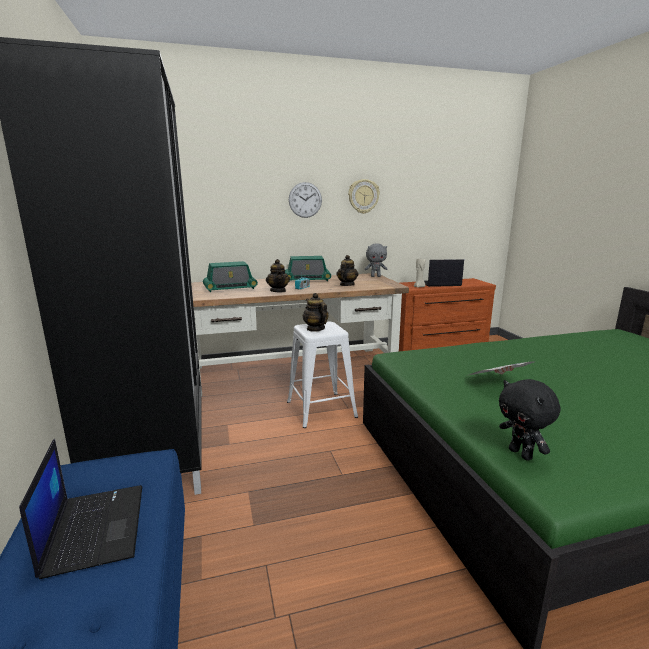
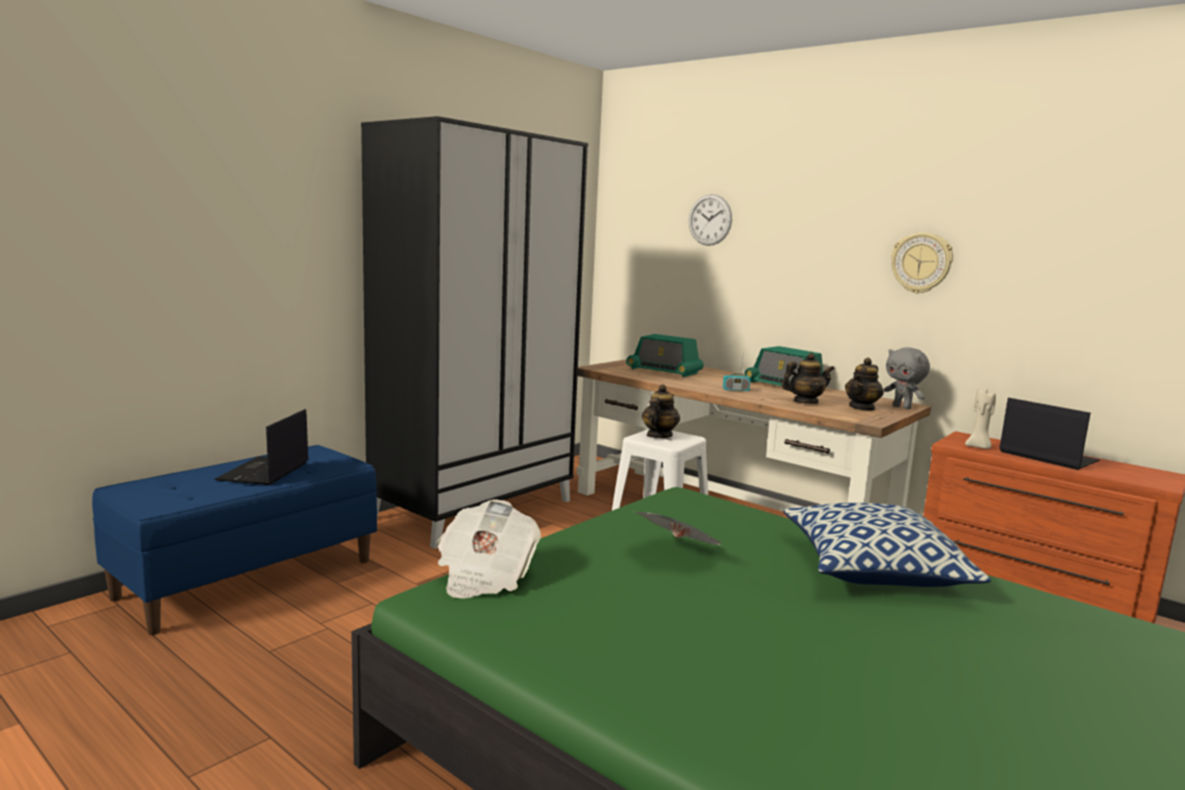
camera: 55 degrees right, 5 degrees down
(94, 528) = (264, 472): laptop -> laptop turned 150 degrees clockwise
(278, 291) = (697, 385): teapot -> teapot (862, 408)
(305, 200) = (818, 262): wall clock -> wall clock (710, 220)
(521, 454) = (485, 576): black plush toy -> newspaper
(528, 351) = (873, 569): none -> pillow

